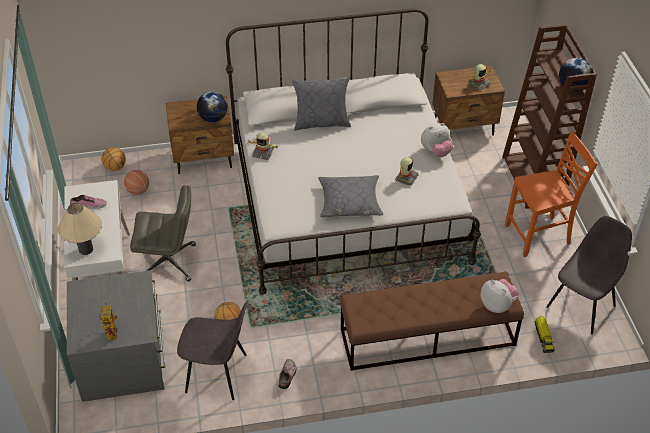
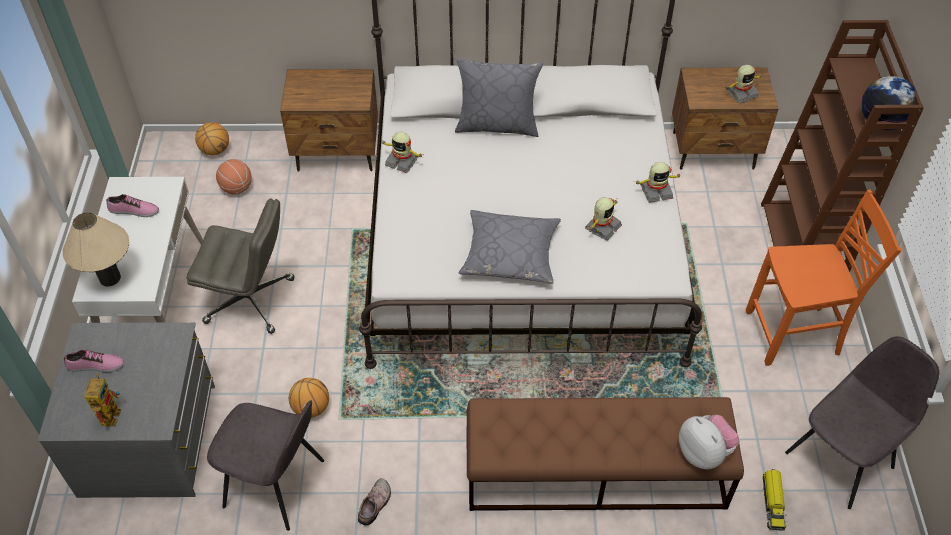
camera: 10 degrees right, 5 degrees up
(91, 305) = (95, 366): none -> shoe
(213, 118) = (347, 100): globe -> none
(436, 151) = (656, 191): plush toy -> toy robot

